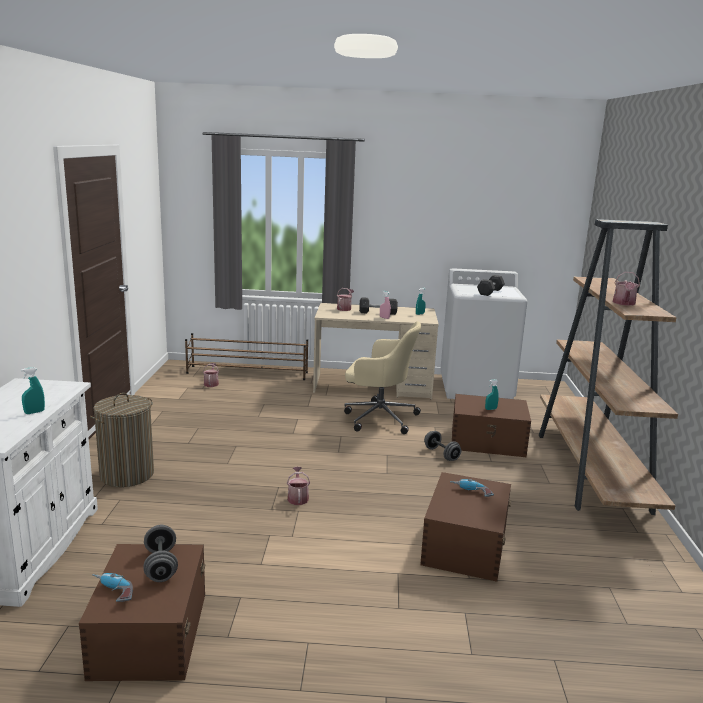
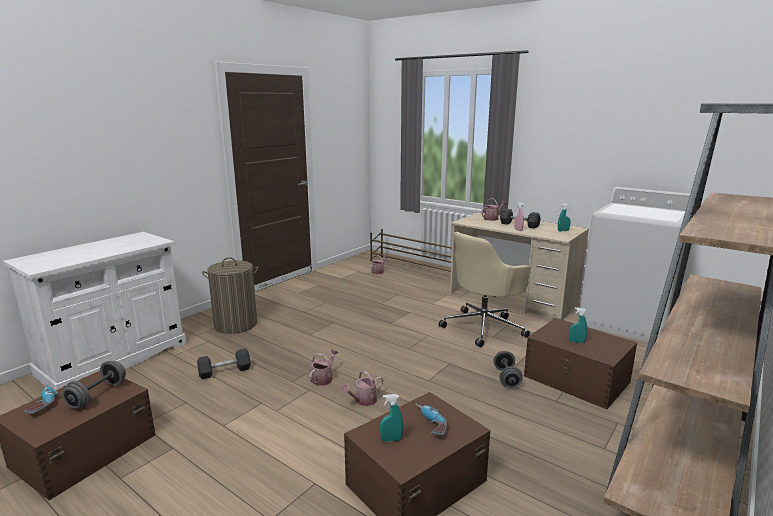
camera: 35 degrees right, 0 degrees up
(34, 412) = (101, 253): turquoise spray bottle -> turquoise spray bottle (391, 440)
(379, 417) = (484, 327): beige office chair -> beige office chair turned 90 degrees clockwise
(490, 292) = (643, 213): grey dumbbell -> grey dumbbell (225, 371)
(624, 303) = (714, 223): watering can -> watering can (363, 401)

